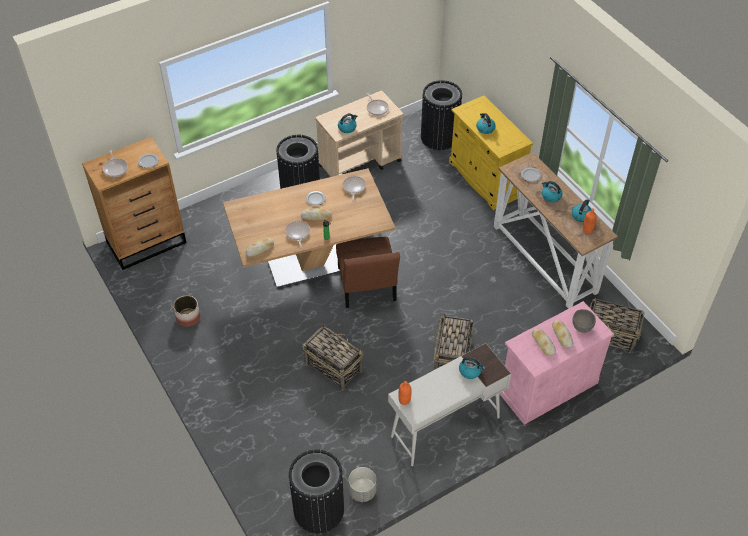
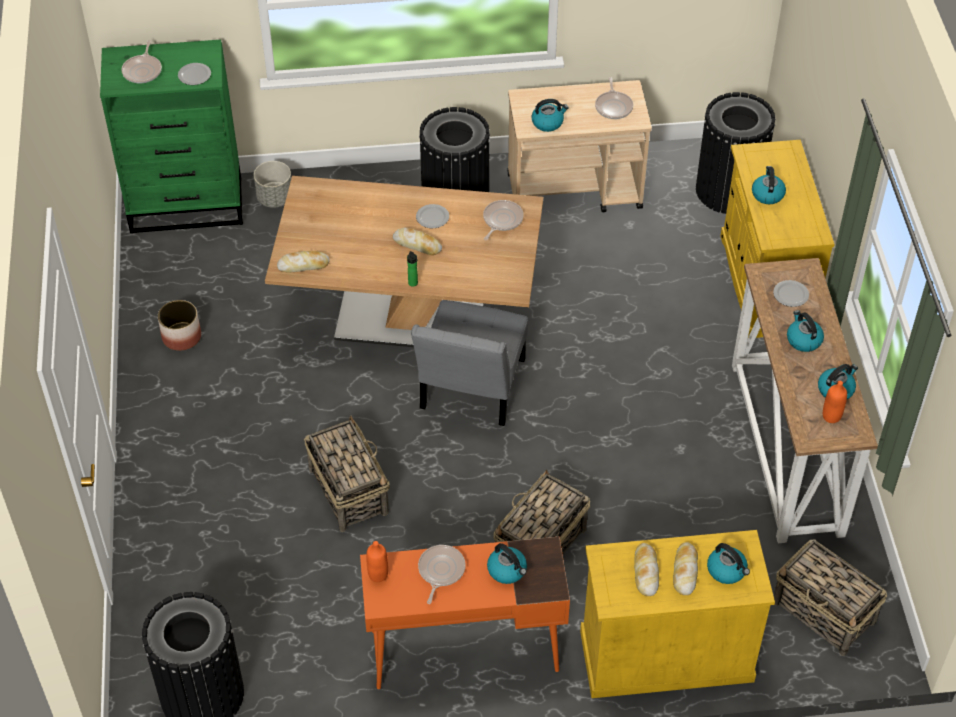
camera: 25 degrees right, 0 degrees up
(147, 243) = (187, 205): brown dresser -> green dresser
(297, 233) = (373, 261): frying pan -> frying pan (440, 571)
(362, 491) = (281, 695): grey planter -> grey planter (274, 198)
(367, 288) = (470, 389): brown chair -> grey chair
(445, 427) = (463, 650): white desk -> orange desk
(547, 387) = (666, 655): pink cabinet -> yellow cabinet
(582, 327) = (727, 570): grey bowl -> kettle

